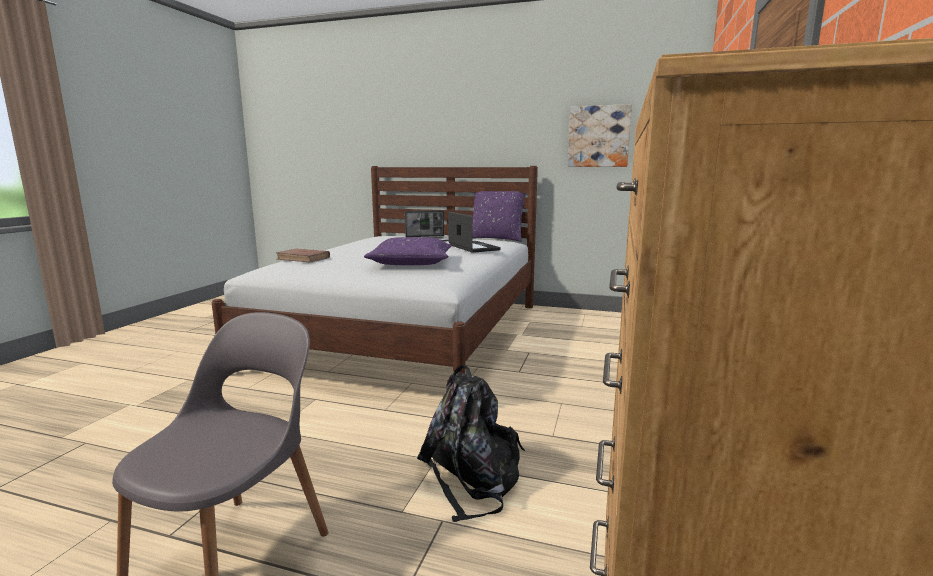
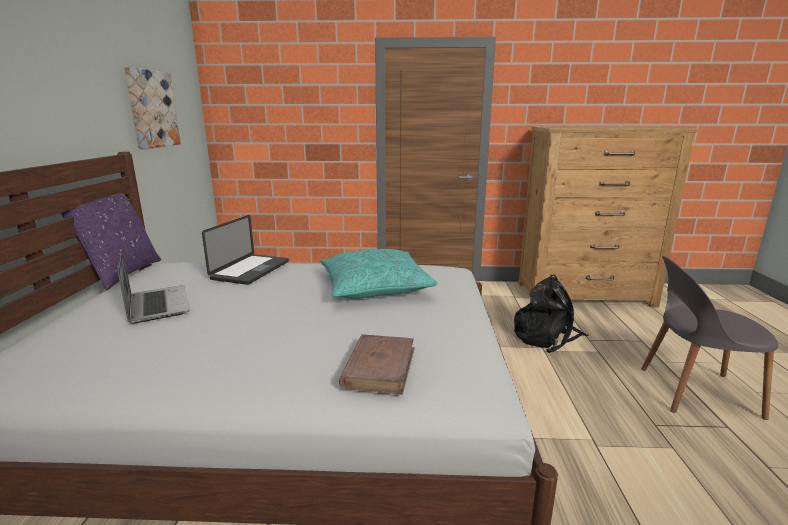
camera: 105 degrees left, 5 degrees up
(411, 263) = (375, 286): purple pillow -> turquoise pillow
(473, 248) = (251, 270): laptop -> laptop turned 150 degrees clockwise

